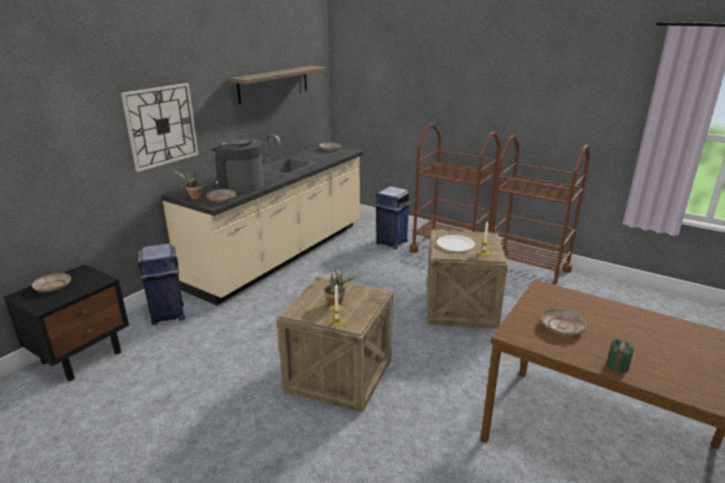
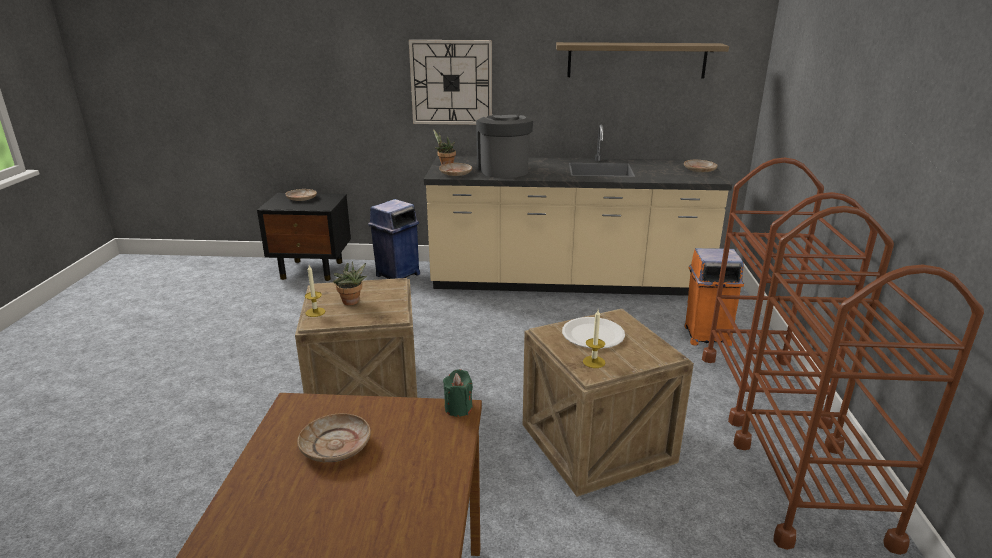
camera: 60 degrees right, 0 degrees up
(391, 242) = (706, 336): blue trash can -> orange trash can
(617, 366) = (239, 513): green candle -> green candle (458, 408)

